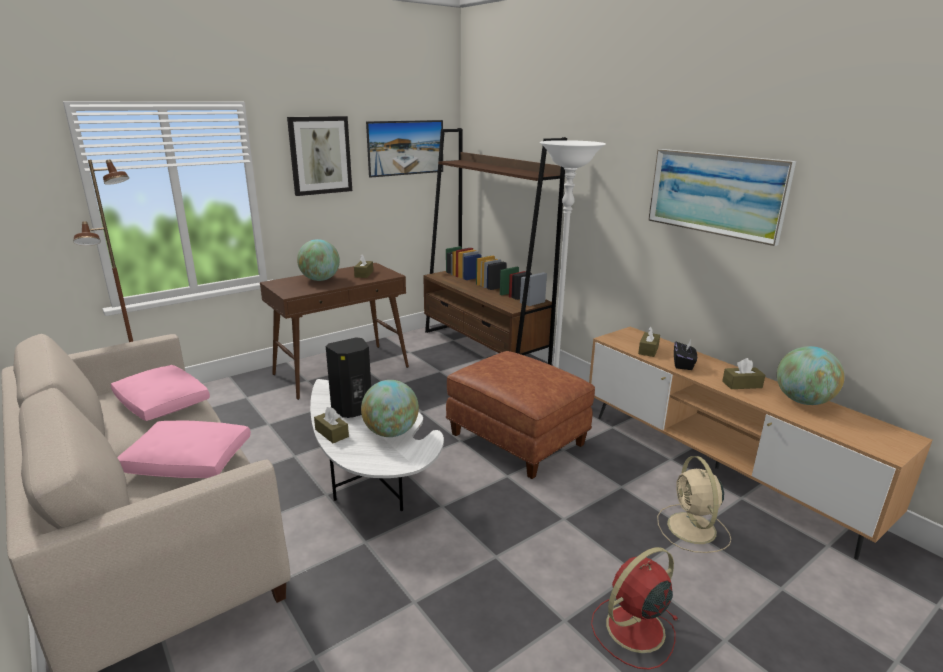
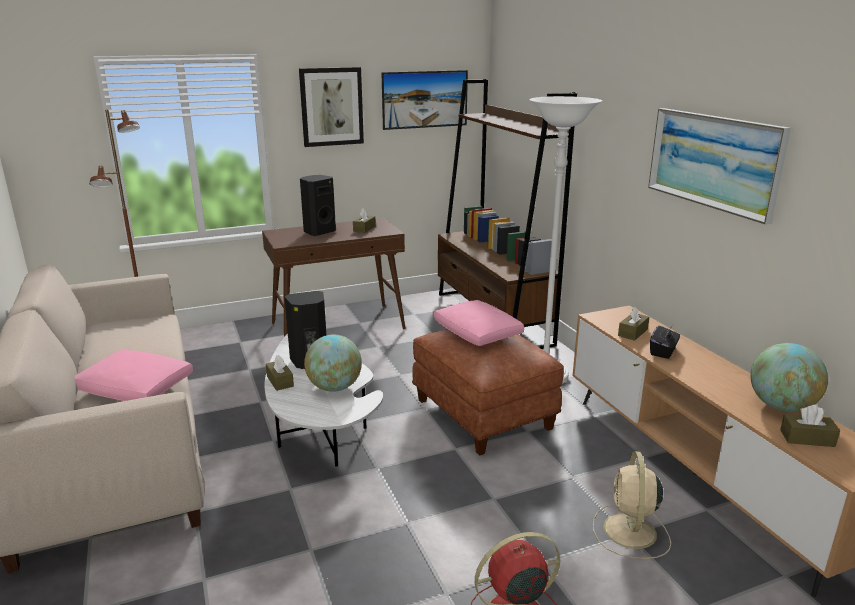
camera: 15 degrees right, 0 degrees up
(162, 403) = (139, 336): pink pillow -> pink pillow (476, 333)
(320, 280) = (319, 232): globe -> black speaker
(742, 384) = (718, 380): brown tissue box -> brown tissue box (807, 438)

